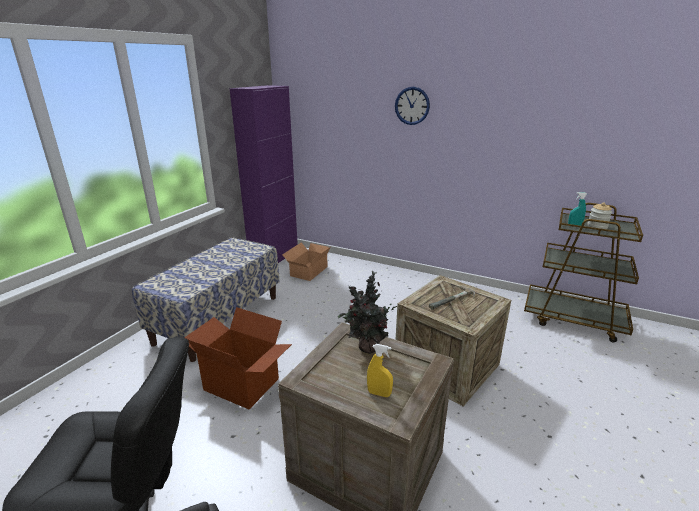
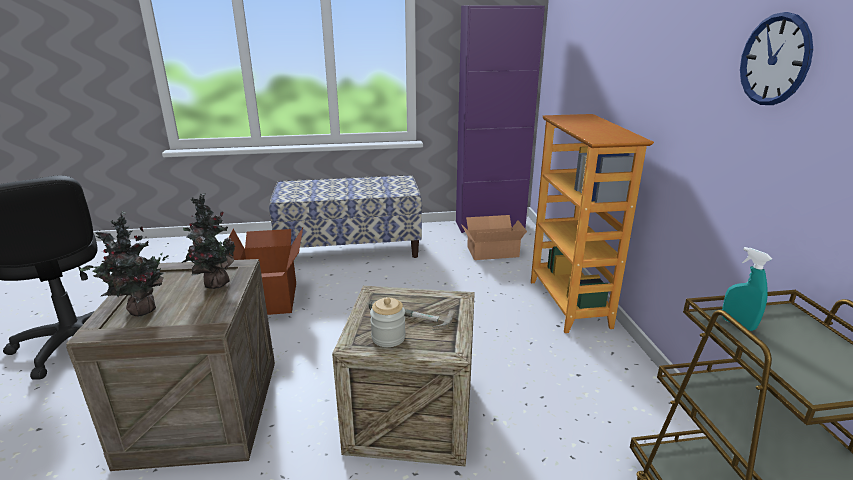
camera: 55 degrees right, 0 degrees up
(379, 393) = (140, 311): yellow spray bottle -> potted plant
(393, 275) = (570, 303): none -> bookcase
(412, 106) = (645, 38): wall clock -> wall clock (775, 60)
(597, 226) = (789, 351): jar -> jar (388, 338)

